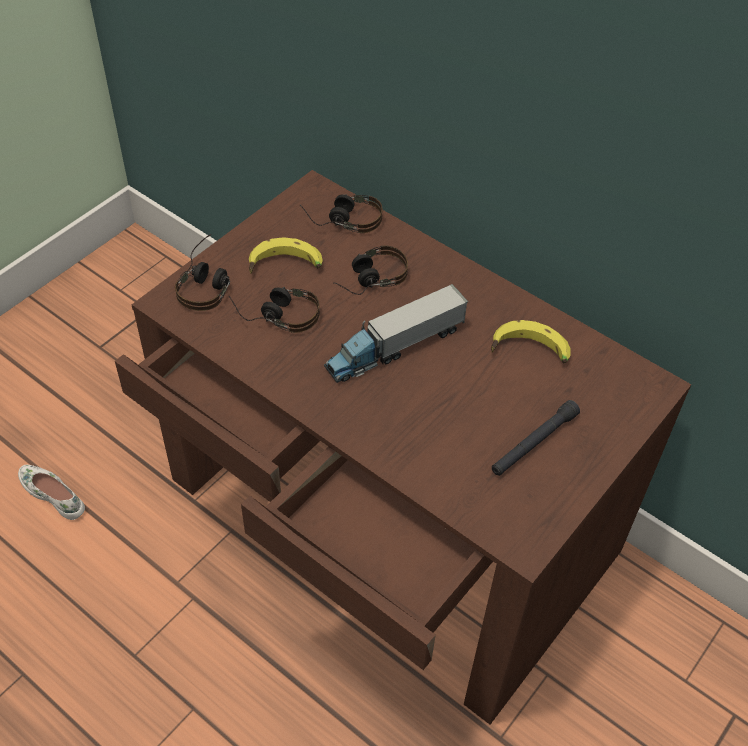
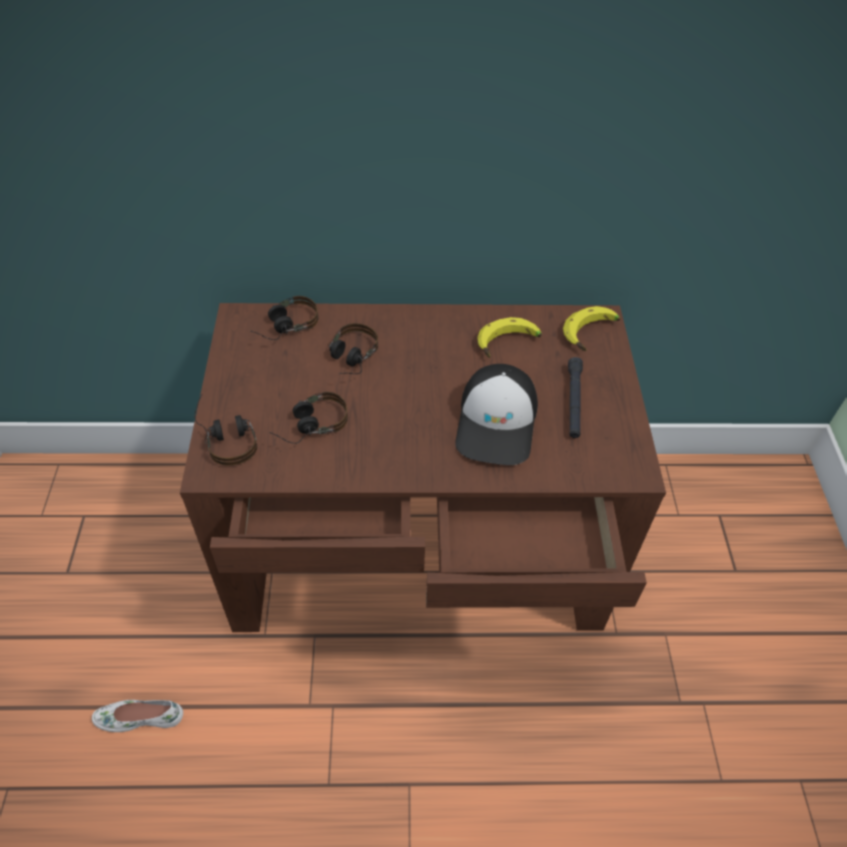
camera: 40 degrees left, 0 degrees up
(285, 267) = (277, 387): banana -> banana (592, 334)
(395, 347) = (419, 396): toy truck -> none
(438, 415) = (497, 423): none -> cap

